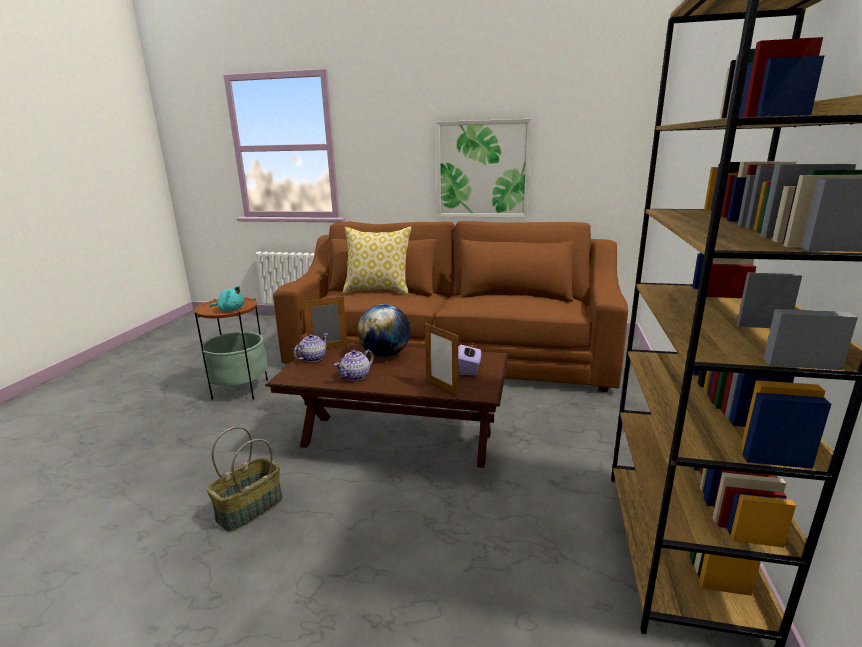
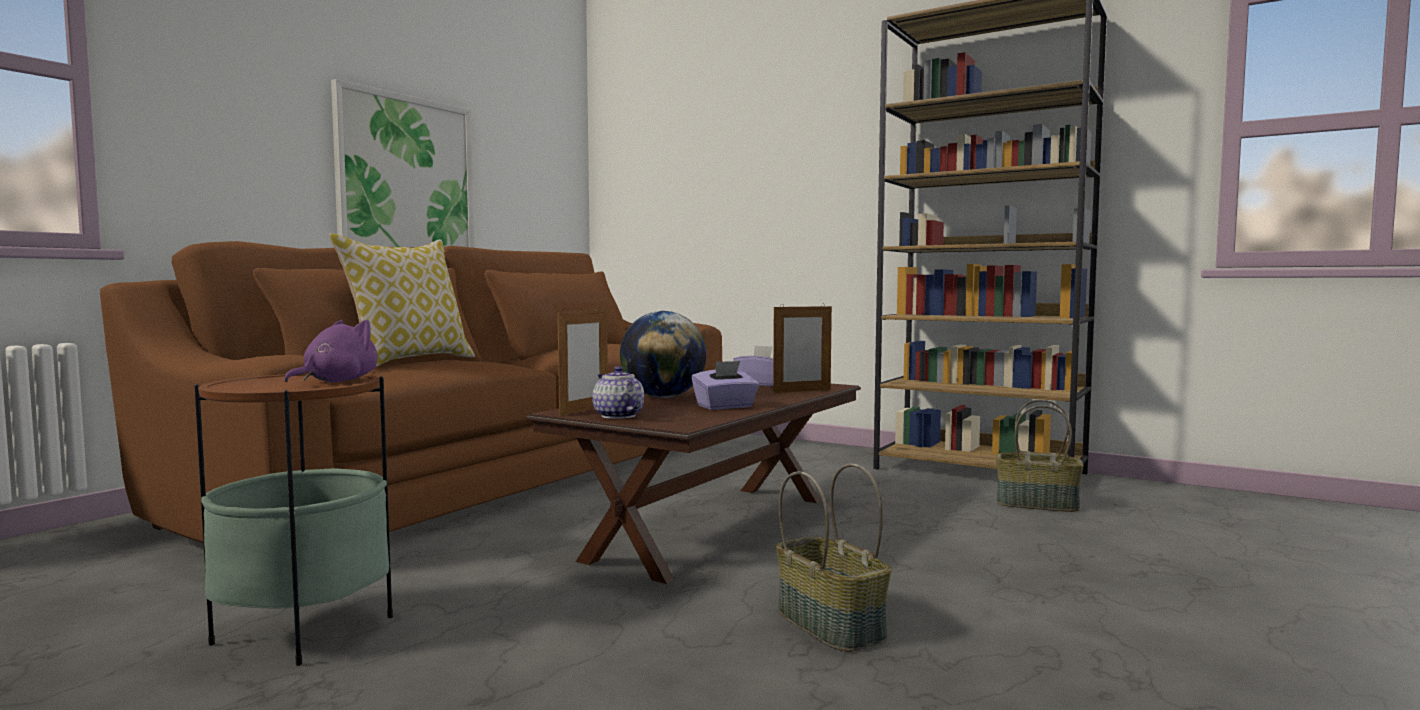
camera: 70 degrees left, 15 degrees down
(230, 309) = (336, 381): turquoise plush toy -> purple plush toy
(328, 348) = (584, 410): picture frame -> picture frame turned 150 degrees counterclockwise
(356, 376) = (725, 406): teapot -> purple tissue box
(571, 599) = (1036, 504): none -> basket

